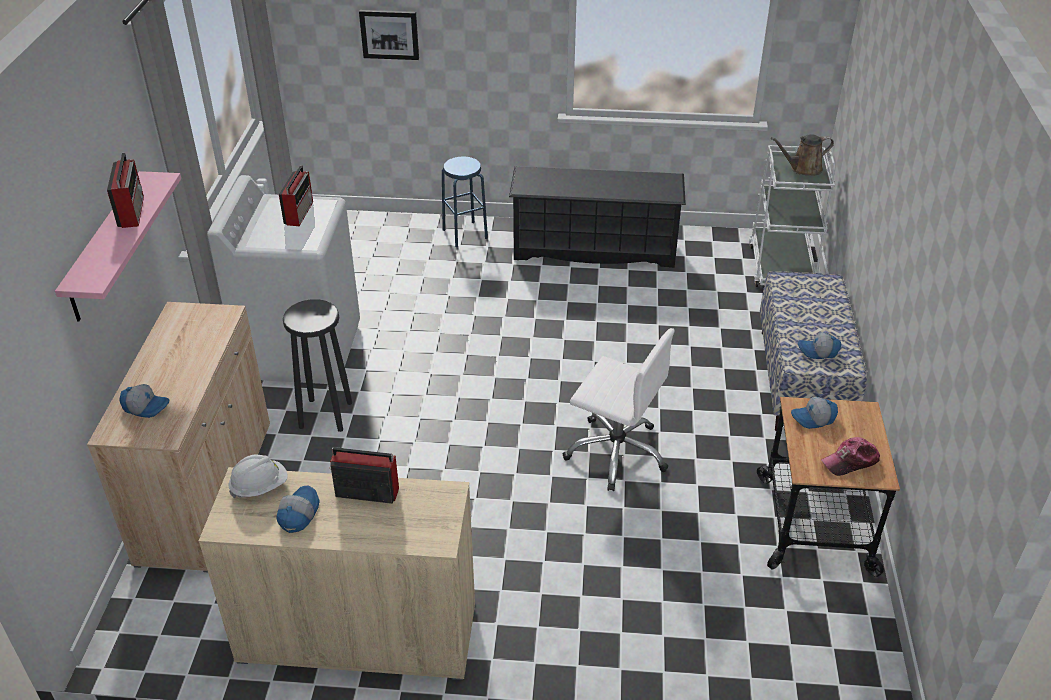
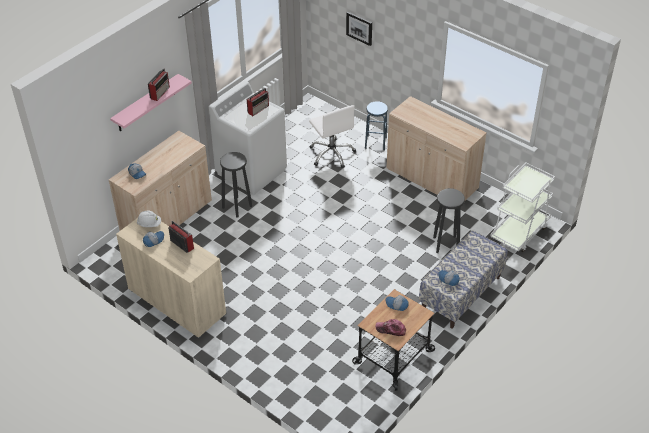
camera: 35 degrees right, 5 degrees up
(594, 249) = (431, 179): black shoe rack -> beige cabinet
(617, 452) = (340, 283): white office chair -> white office chair (332, 154)
(706, 324) = (445, 244): none -> black stool
(803, 169) = (531, 183): brown watering can -> none

